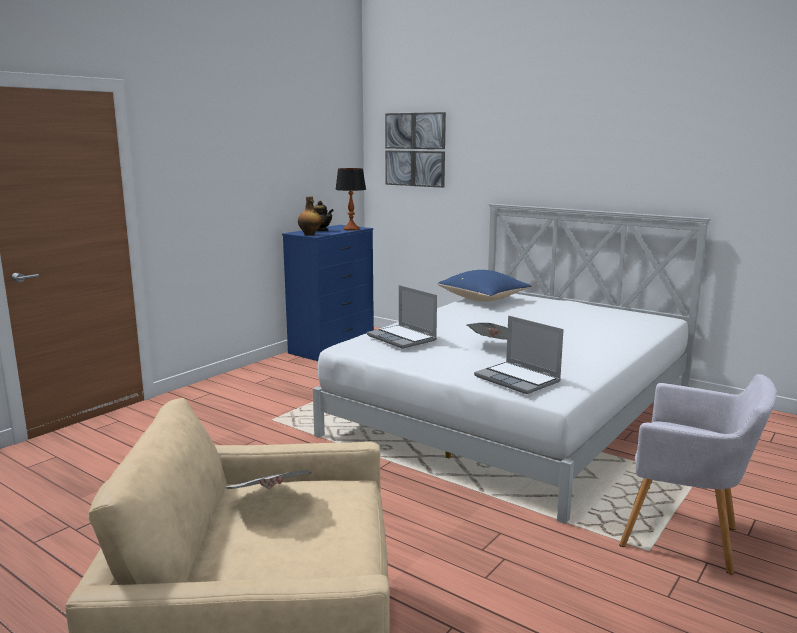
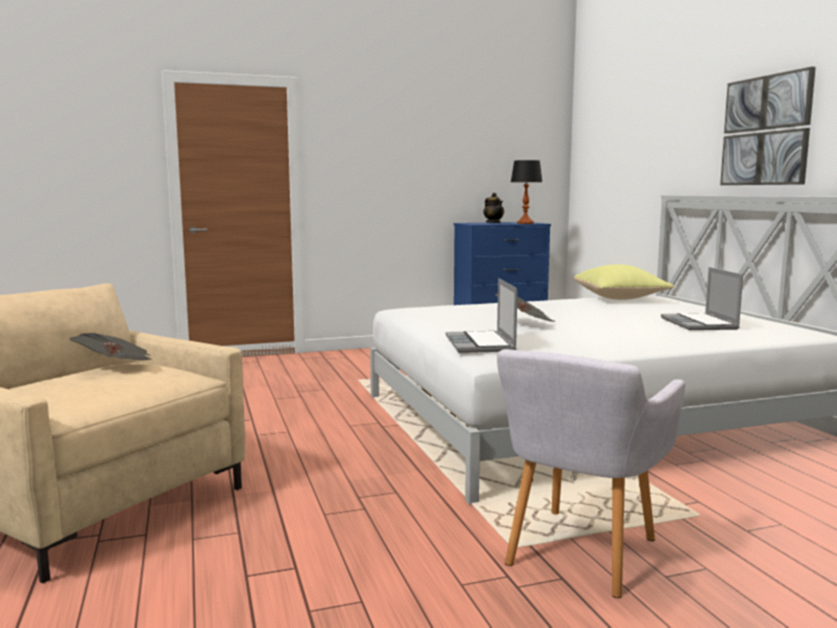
camera: 35 degrees right, 5 degrees down
(310, 234) = (473, 223): bottle -> none
(403, 338) = (451, 308): laptop -> laptop (700, 324)
(415, 149) = (607, 142): picture -> picture (765, 131)
(484, 299) = (620, 299): blue pillow -> yellow pillow
(686, 539) = (578, 554): grey armchair -> grey armchair turned 60 degrees clockwise

